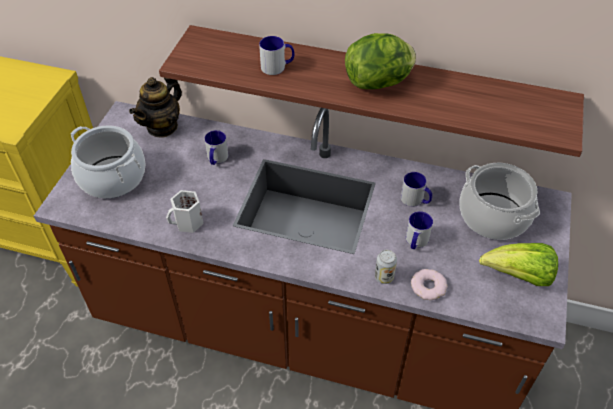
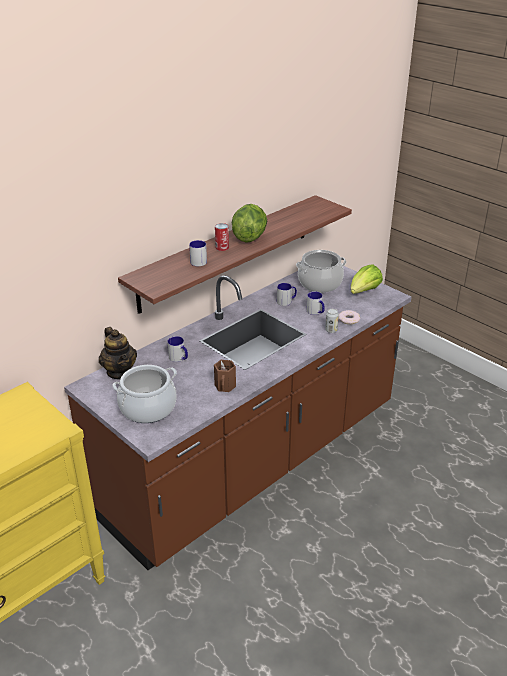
camera: 60 degrees left, 15 degrees down
(188, 223) = (225, 386): white mug -> brown mug
(328, 71) = (222, 247): none -> can

